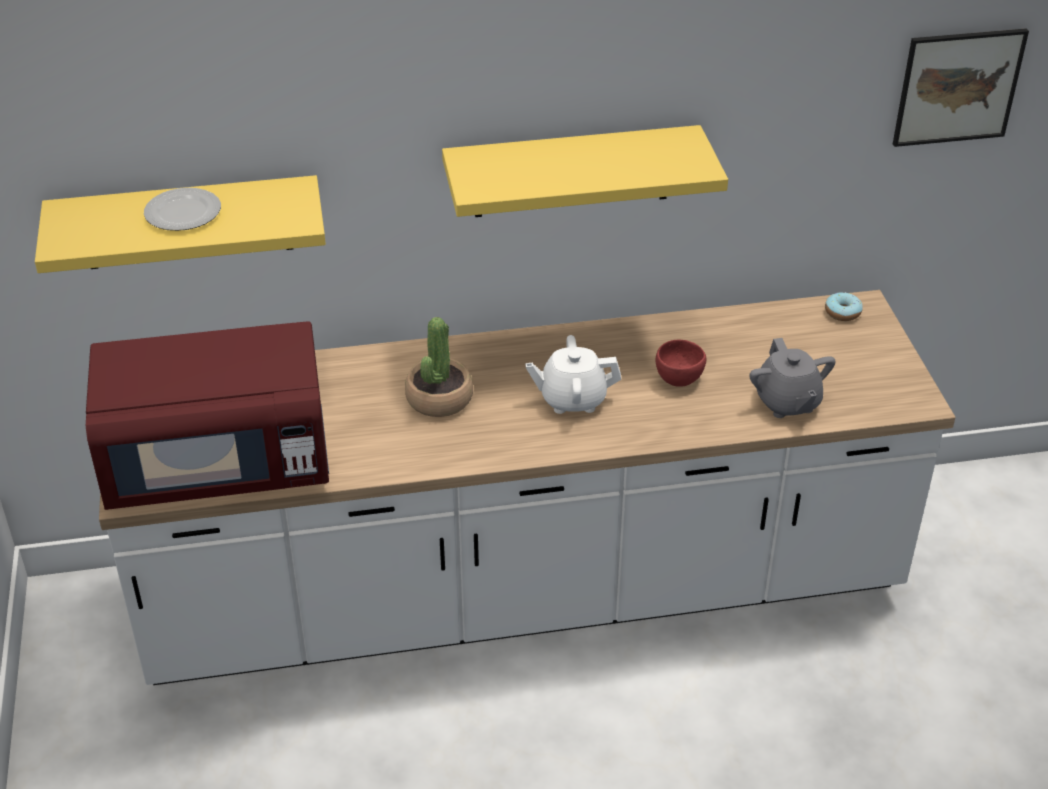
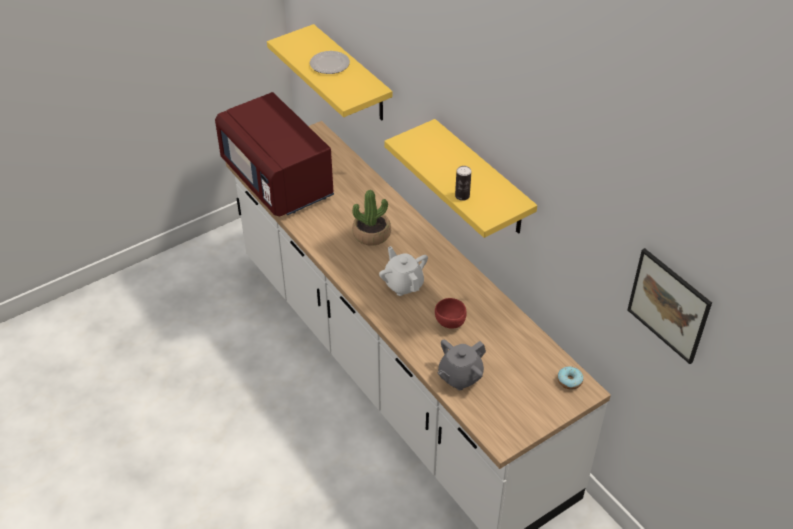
camera: 65 degrees right, 5 degrees up
(641, 174) = (462, 196): none -> can

